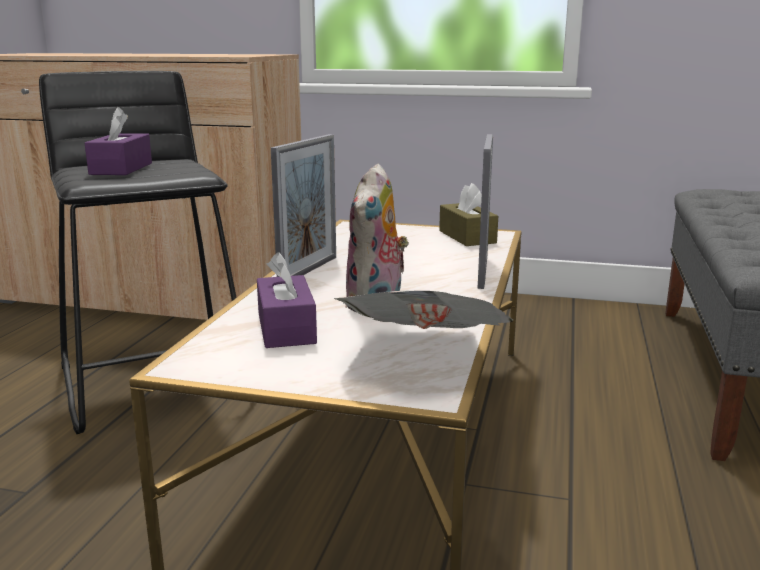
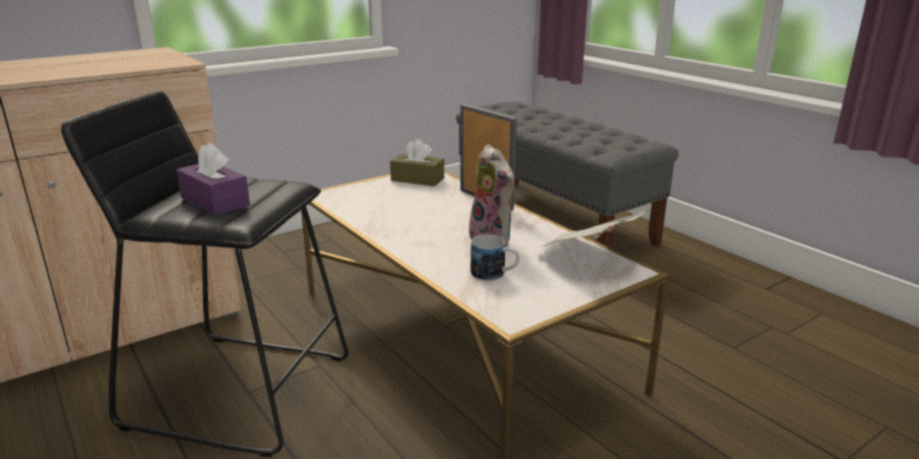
camera: 50 degrees left, 5 degrees up
(286, 328) = (494, 275): purple tissue box -> mug
(308, 270) = (398, 237): picture frame -> none

